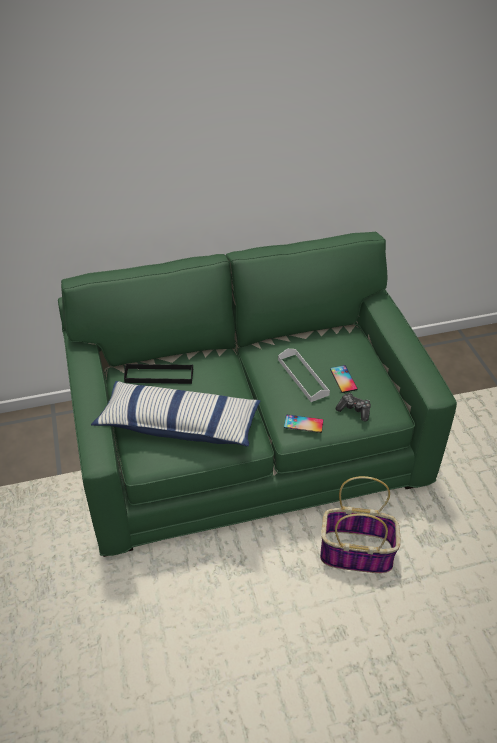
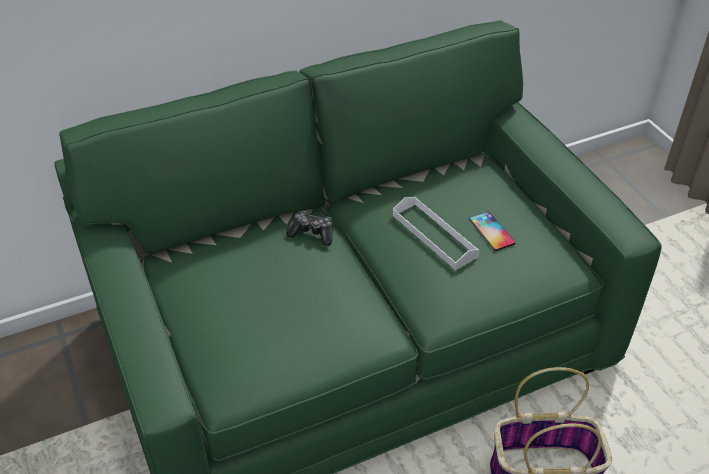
camera: 10 degrees left, 0 degrees up
(159, 375) = (225, 259): black tray -> none
(179, 425) = (272, 329): pillow -> none
(303, 424) = (453, 303): phone -> none
(354, 410) = (519, 274): game controller -> game controller (312, 233)

